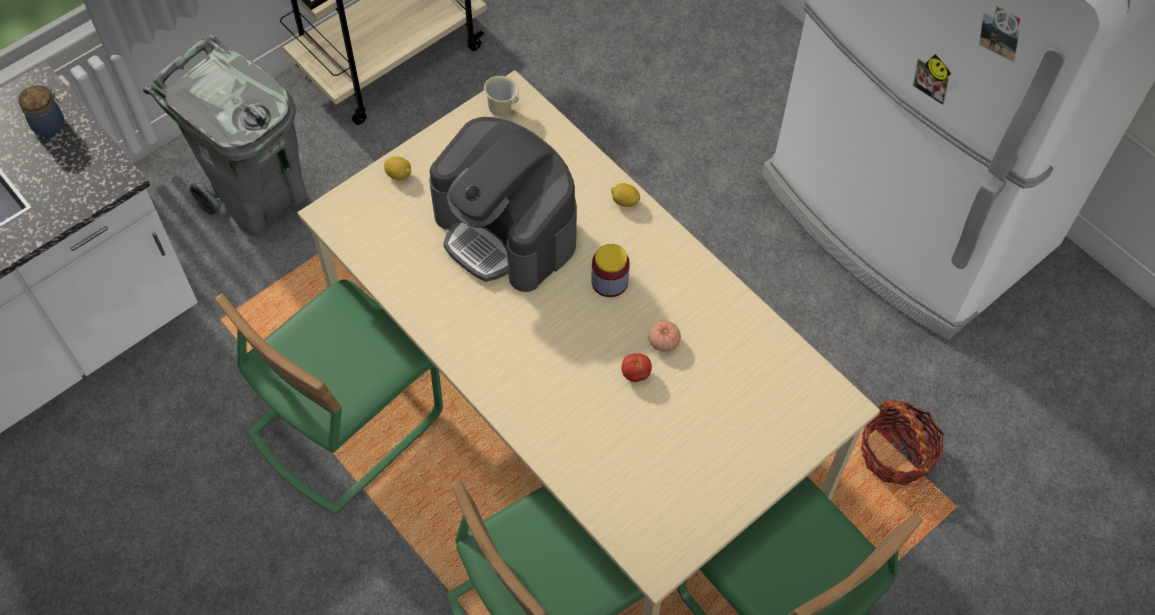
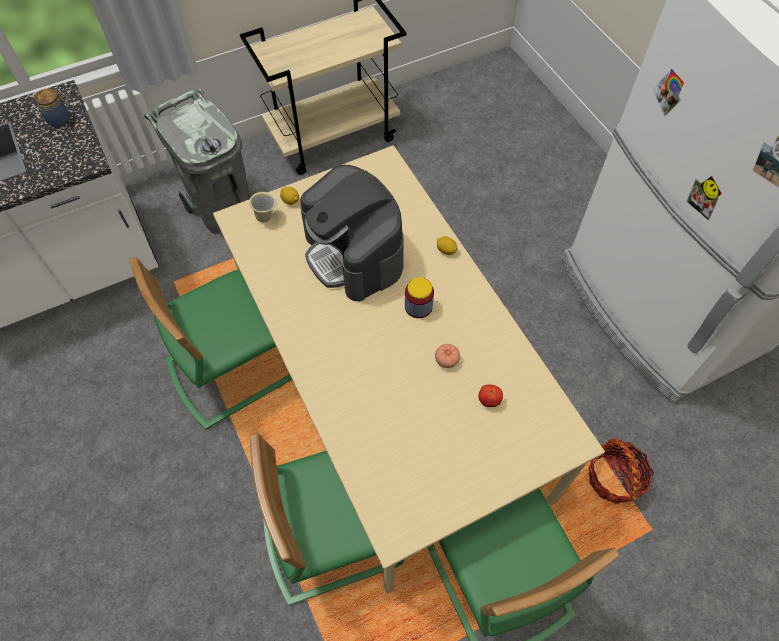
camera: 15 degrees right, 0 degrees up
(502, 109) = (376, 170): beige mug -> beige mug (266, 217)
(635, 374) = (419, 380): tomato -> tomato (489, 400)

